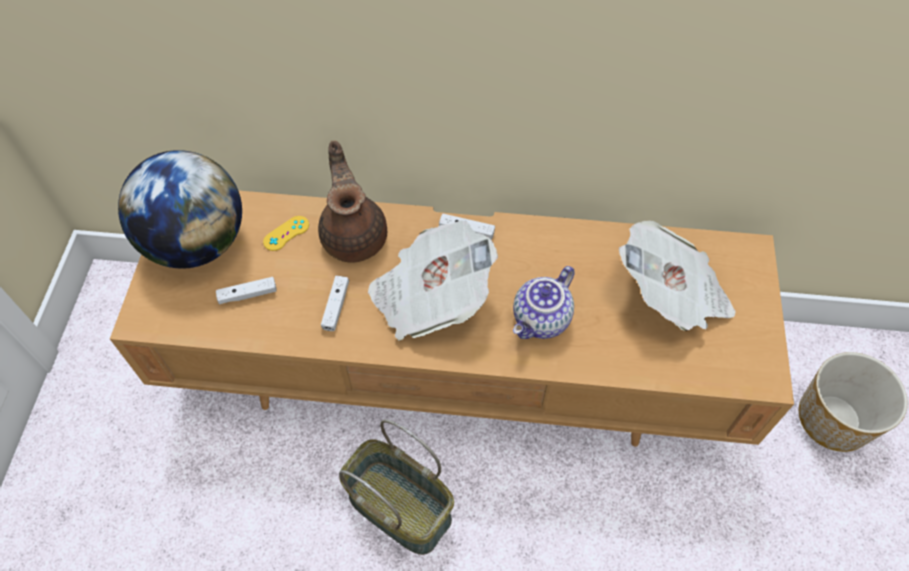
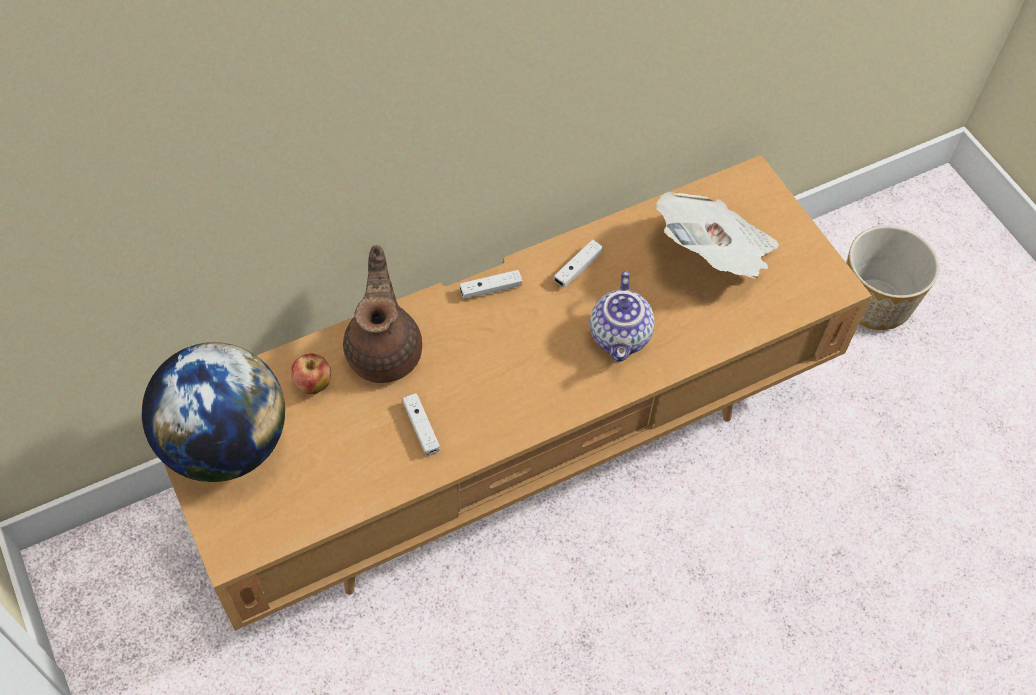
camera: 35 degrees left, 0 degrees up
(248, 294) = (323, 465): white game controller -> white game controller (577, 268)
(286, 233) = (313, 384): yellow game controller -> apple
(354, 235) = (385, 350): brown teapot -> brown teapot turned 45 degrees clockwise
(401, 507) = (557, 603): basket -> none
(430, 297) = (504, 370): newspaper -> none

